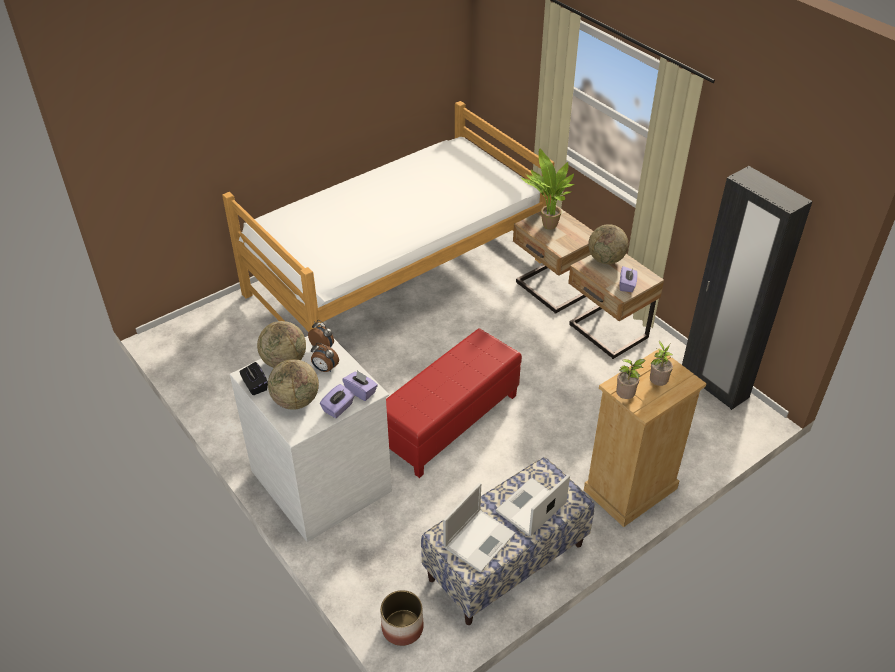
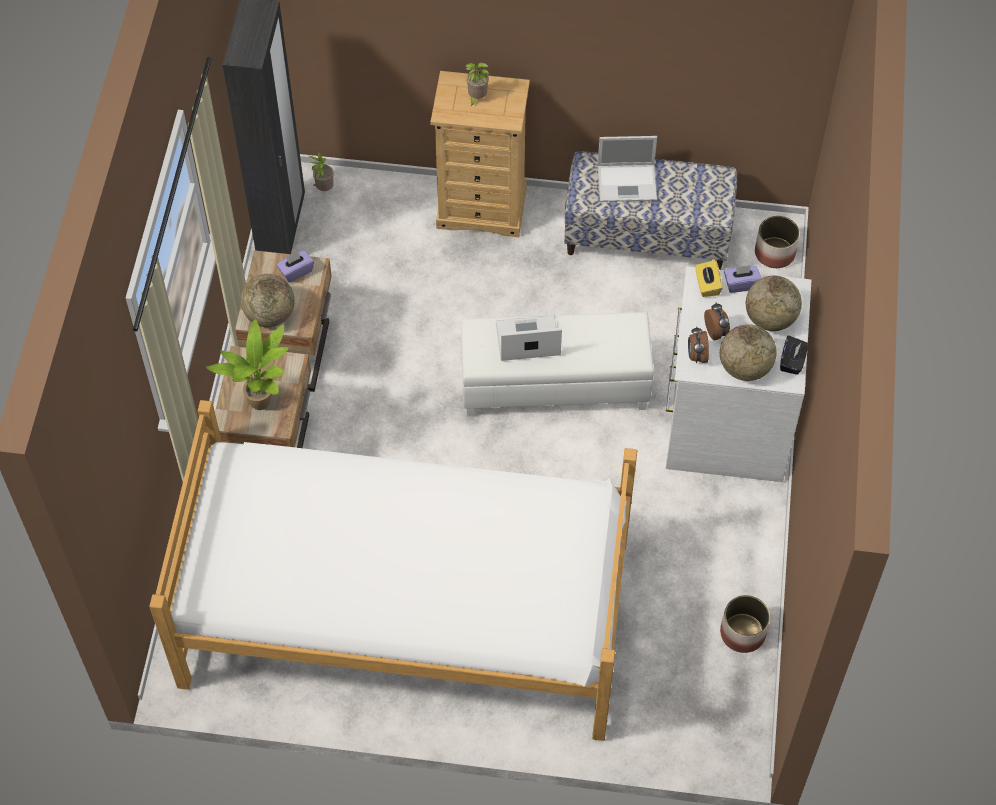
camera: 135 degrees left, 15 degrees up
(207, 380) = (742, 633): none -> planter
(361, 391) = (707, 285): purple tissue box -> yellow tissue box
(449, 421) = (554, 386): red ottoman -> white ottoman
(480, 539) = (692, 191): laptop -> laptop (526, 339)
(626, 397) = (515, 106): potted plant -> potted plant (323, 188)

